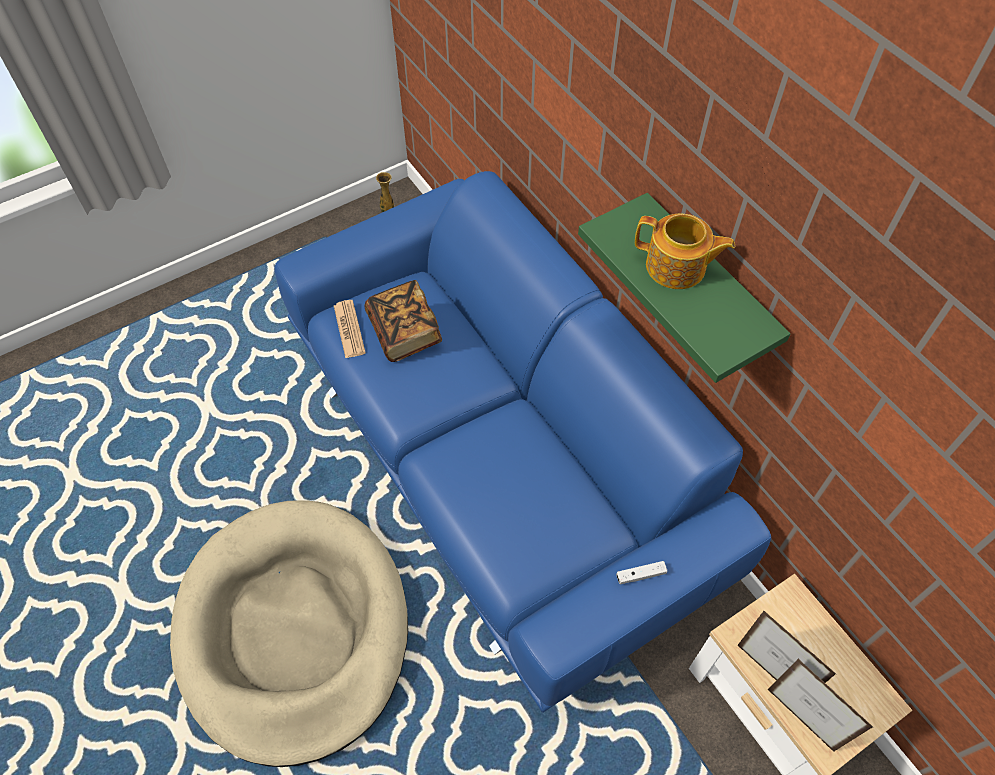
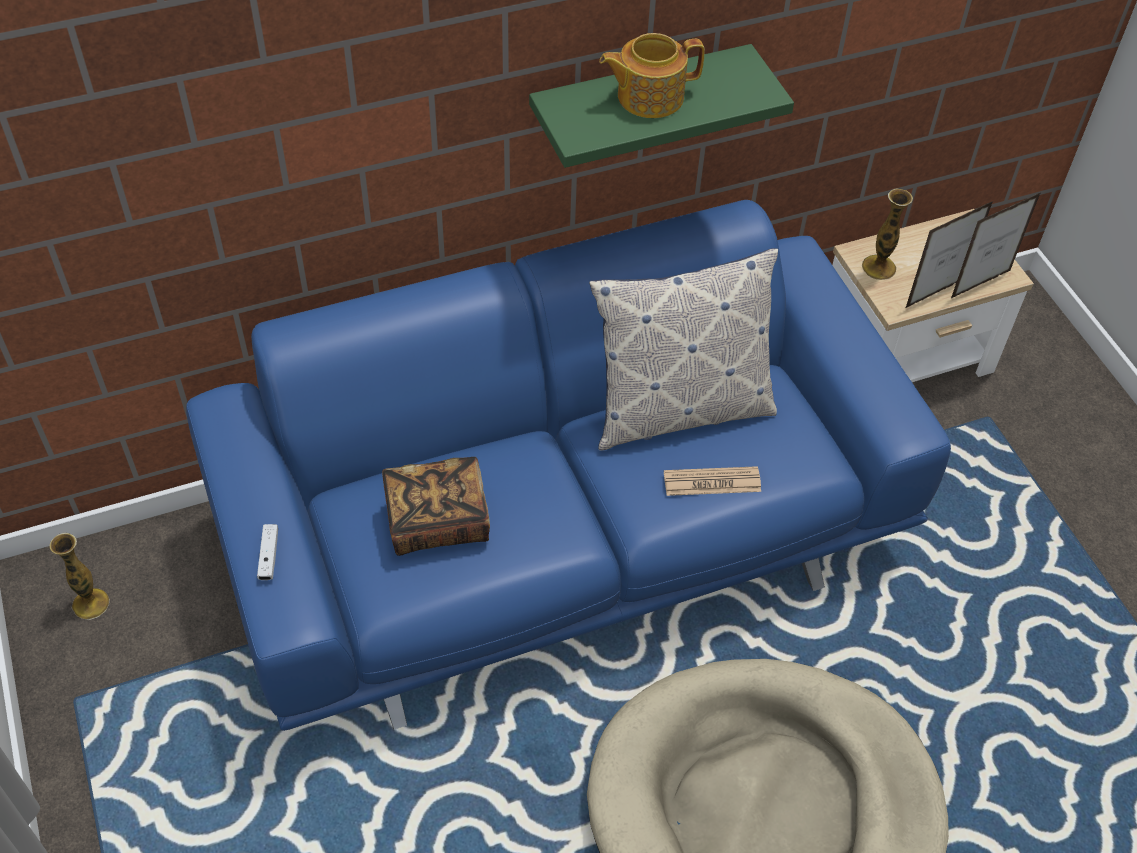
camera: 80 degrees left, 5 degrees down
(349, 329) = (411, 586): newspaper -> newspaper (712, 482)
(550, 467) = (679, 409): none -> pillow
(640, 575) = (845, 343): white game controller -> white game controller (269, 556)
(677, 267) = (648, 96): teapot -> teapot turned 135 degrees counterclockwise
(782, 616) = (878, 267): none -> vase

